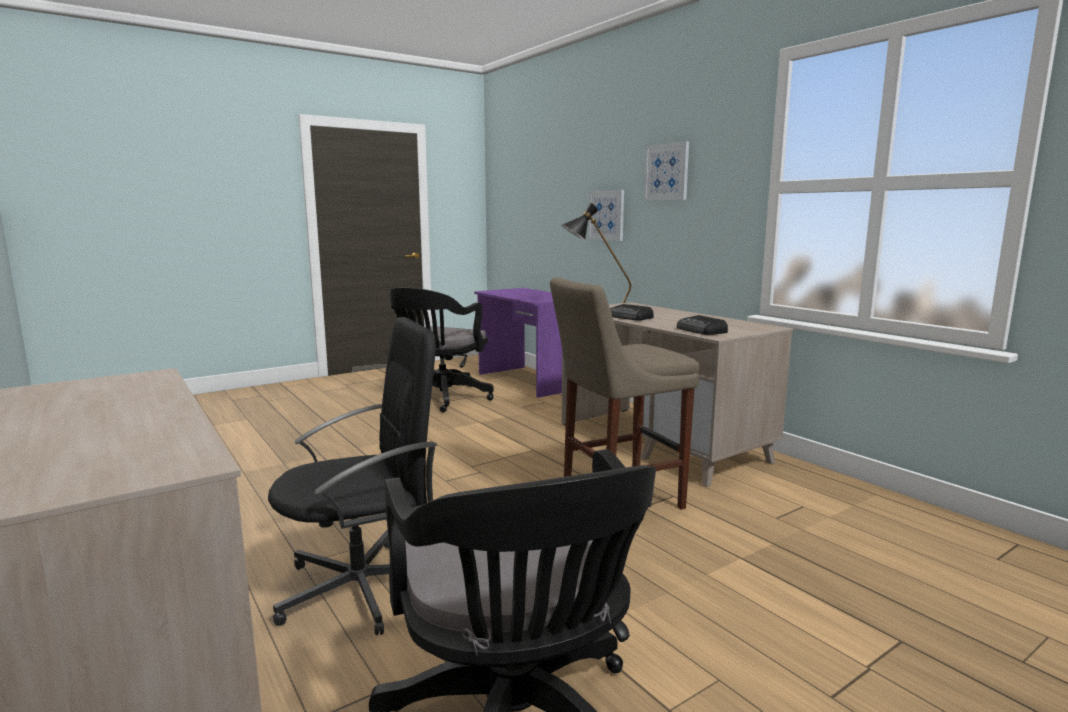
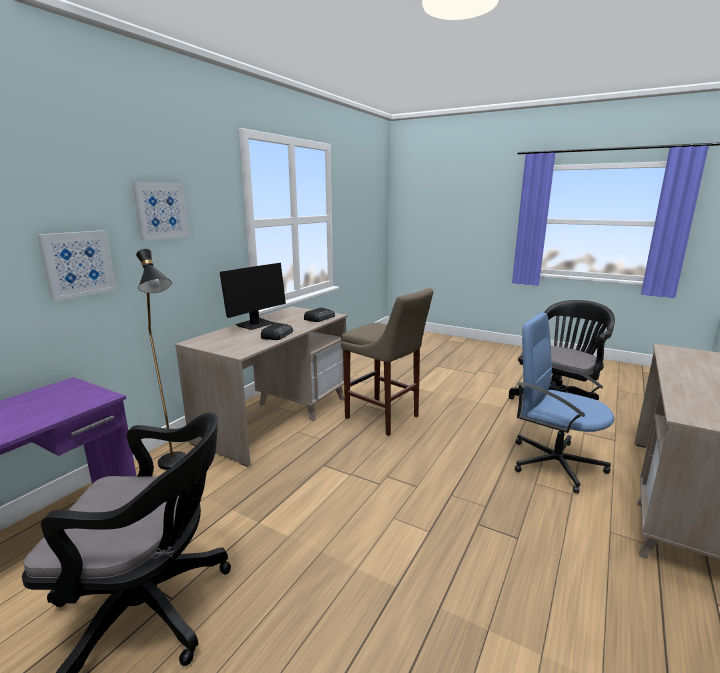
camera: 115 degrees left, 5 degrees up
(363, 587) = (554, 463): black office chair -> blue office chair
(684, 315) = (255, 324): none -> monitor

